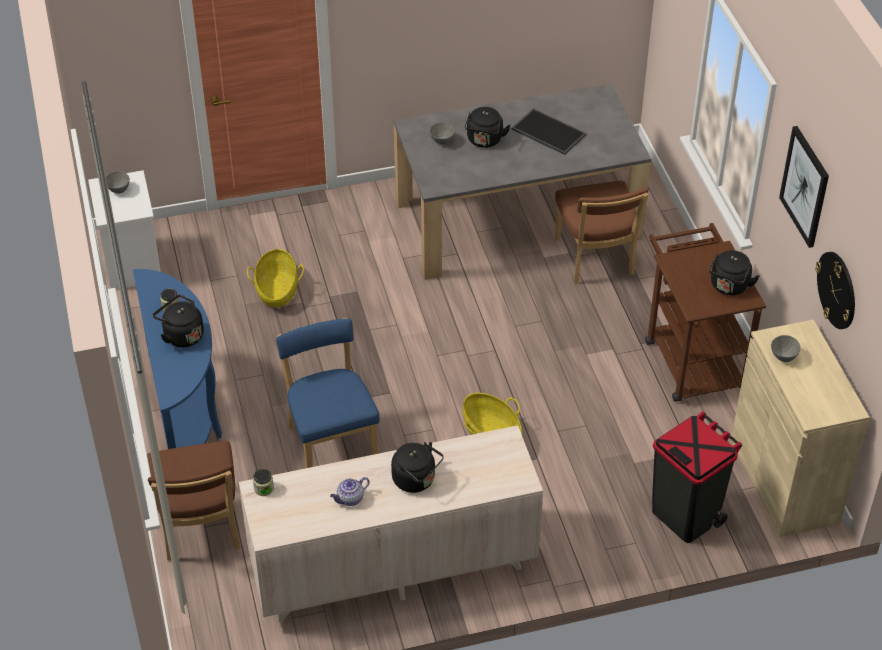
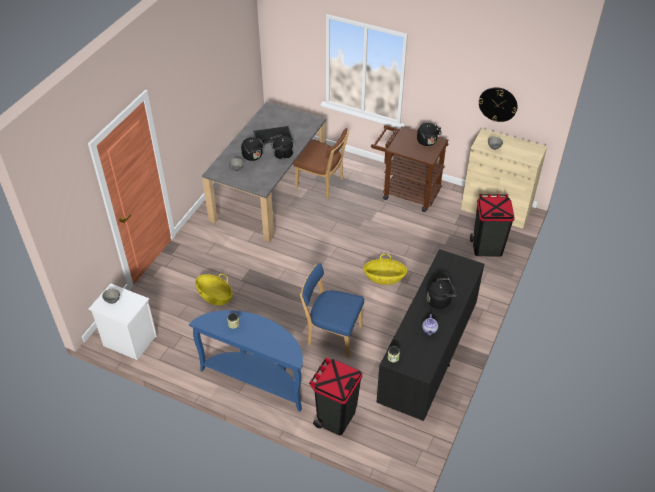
camera: 50 degrees left, 0 degrees up
(181, 335) = (258, 331): black kettle -> black kettle (281, 155)
(200, 529) = (335, 417): brown chair -> black trash can
(392, 567) = (427, 358): beige dresser -> black dresser
(805, 186) = (453, 70): picture -> none

